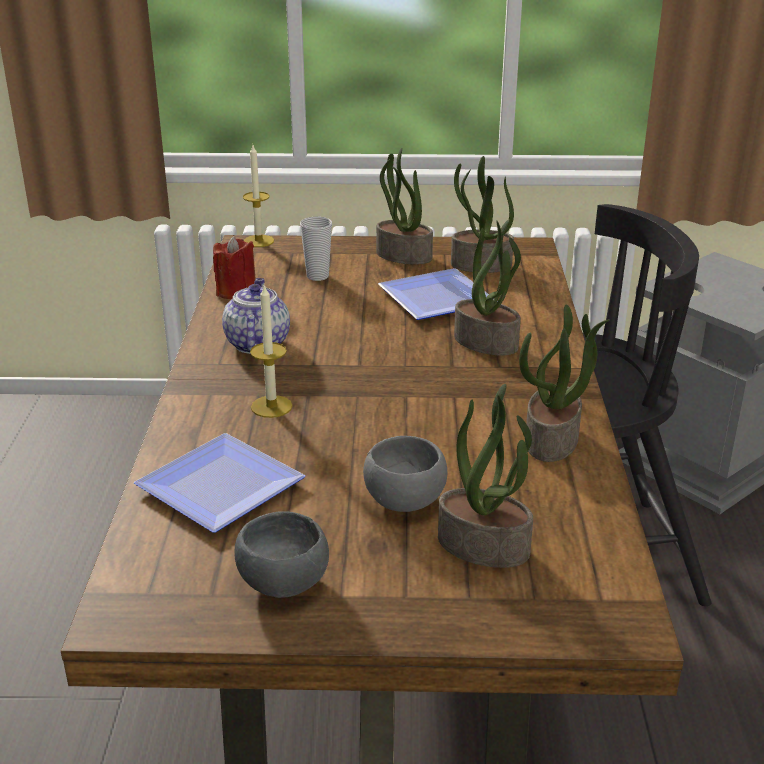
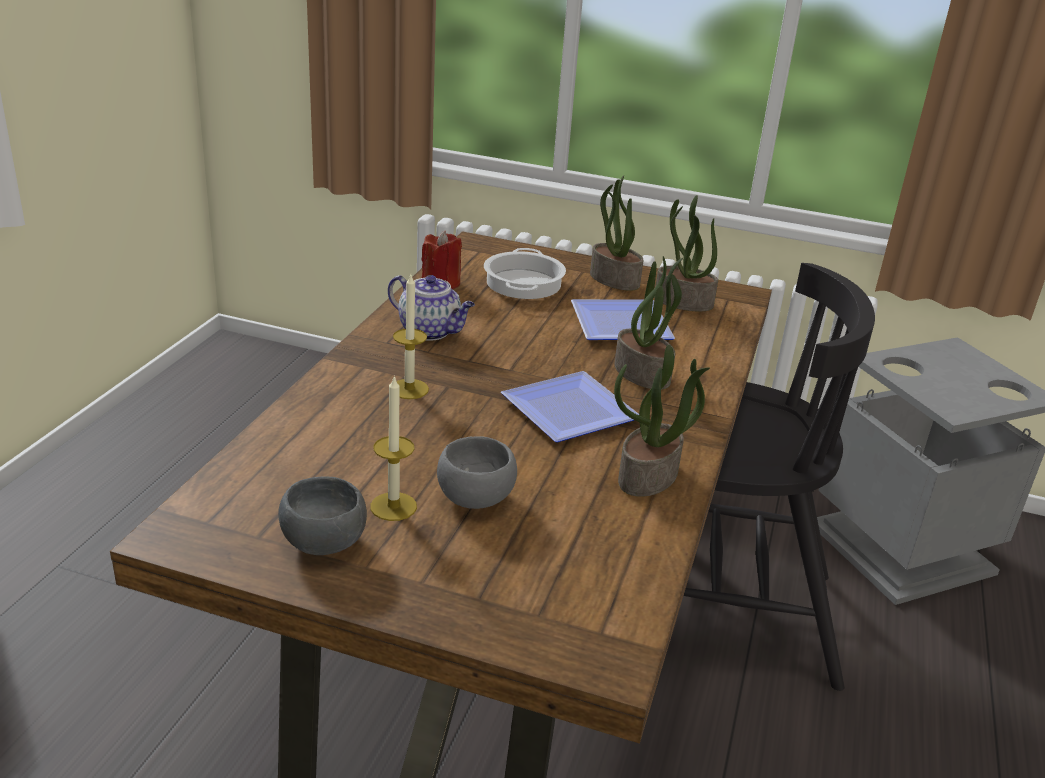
camera: 15 degrees right, 0 degrees up
(214, 487) = (316, 447): plate -> plate (564, 410)
(257, 343) = (431, 331): teapot -> teapot turned 105 degrees clockwise
(258, 241) = (489, 242): candle -> candle (393, 506)
(317, 276) = (522, 283): cup -> cooking pot
(485, 545) = (523, 556): potted plant -> none

